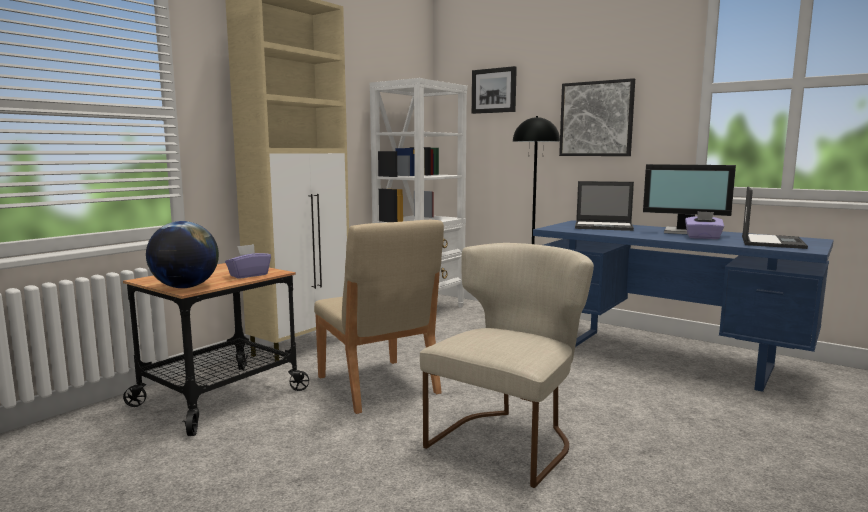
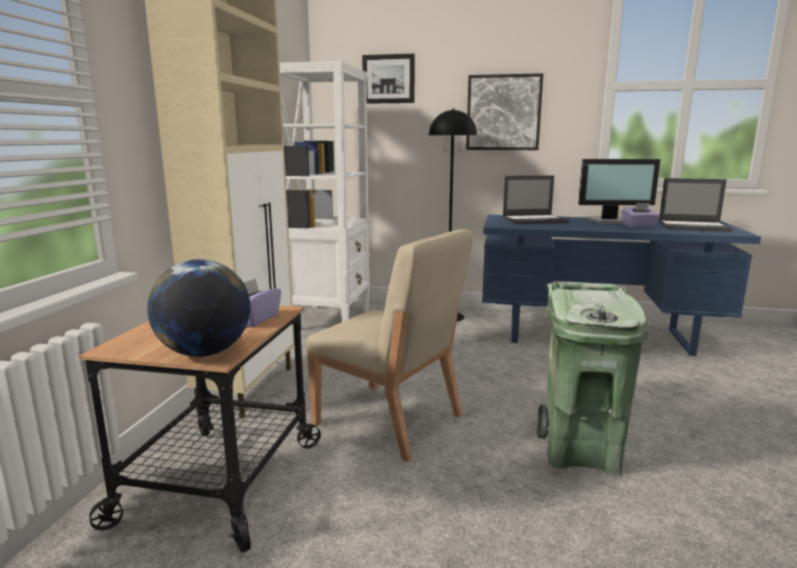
camera: 25 degrees left, 5 degrees up
(508, 439) = (581, 452): beige chair -> green trash can
(771, 242) = (694, 227): laptop -> laptop turned 105 degrees clockwise

